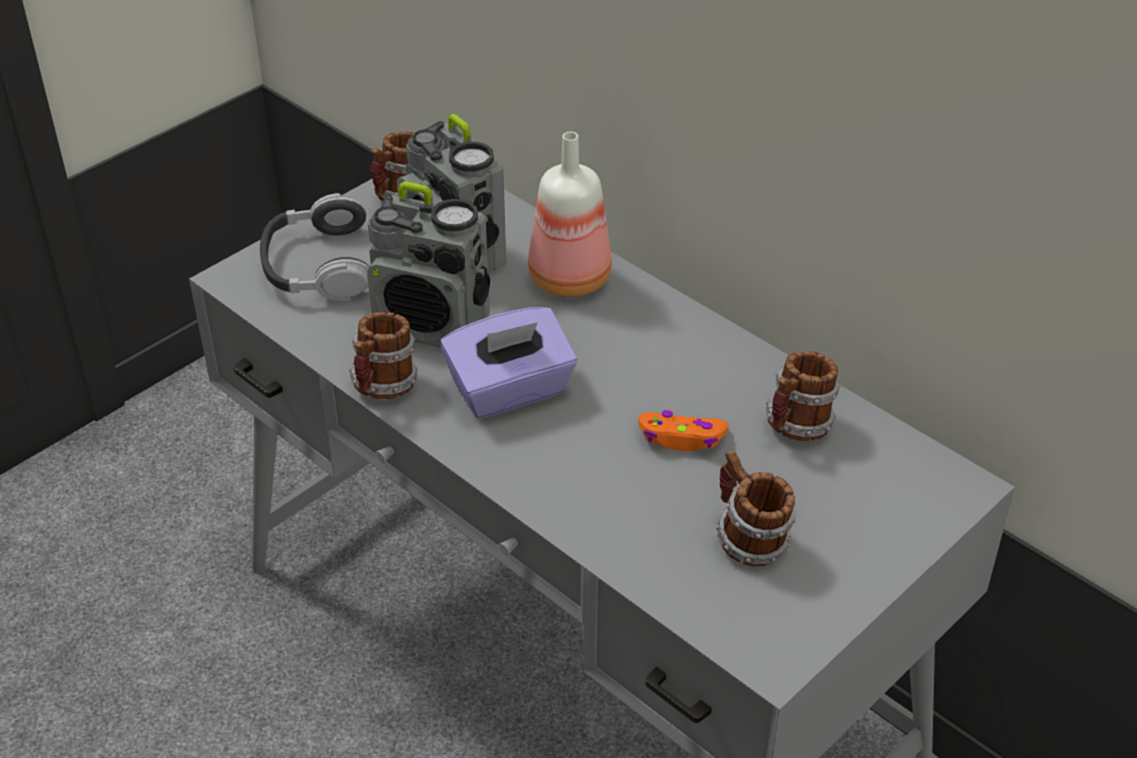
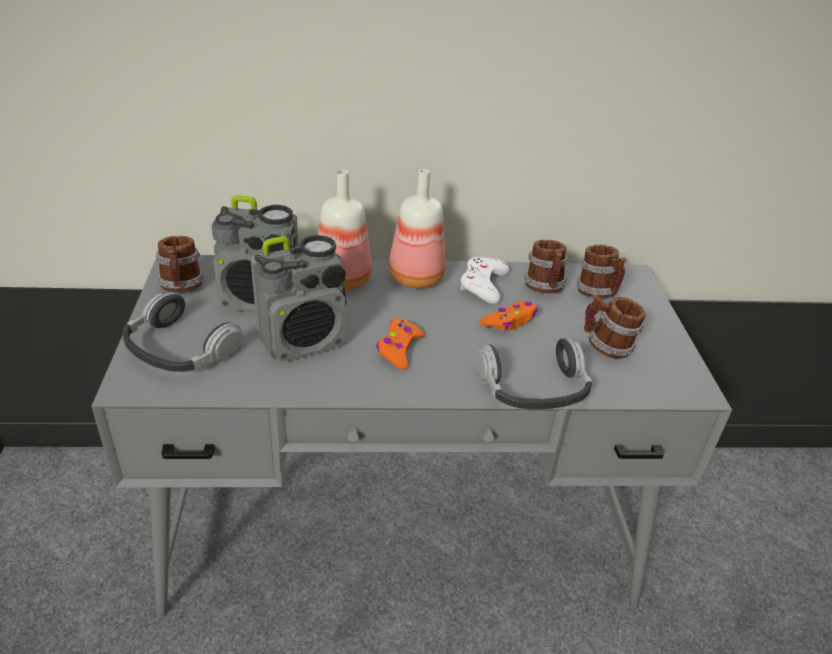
camera: 50 degrees left, 5 degrees down
(383, 388) = (328, 390): mug -> mug (597, 293)
(510, 391) = (399, 349): purple tissue box -> orange game controller
(584, 522) = (533, 388): none -> headphones
(654, 324) = (416, 279): none -> bottle
(725, 377) = (483, 284): none -> white game controller

